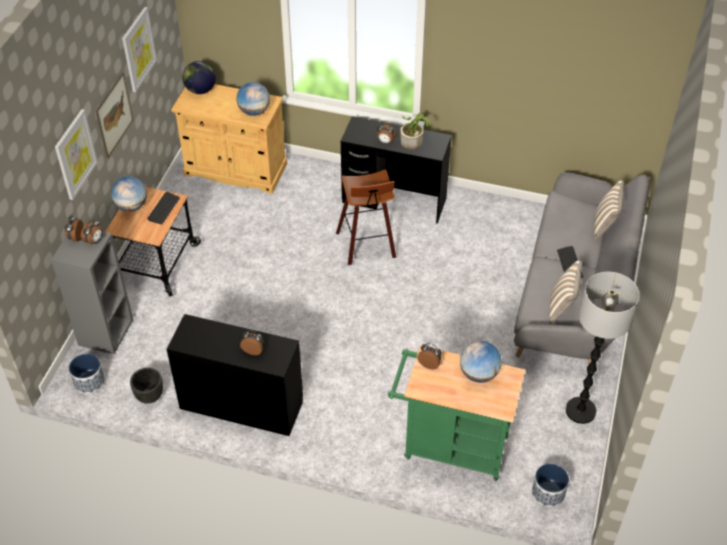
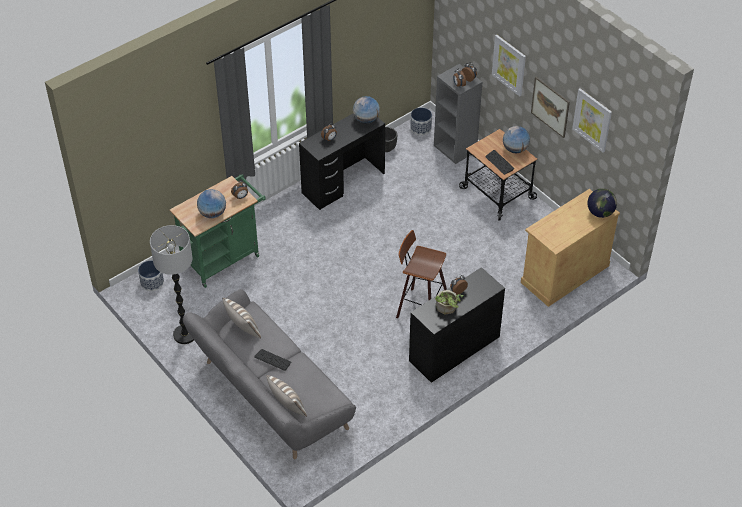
camera: 125 degrees right, 0 degrees up
(254, 111) = (550, 230): globe -> globe (366, 120)

